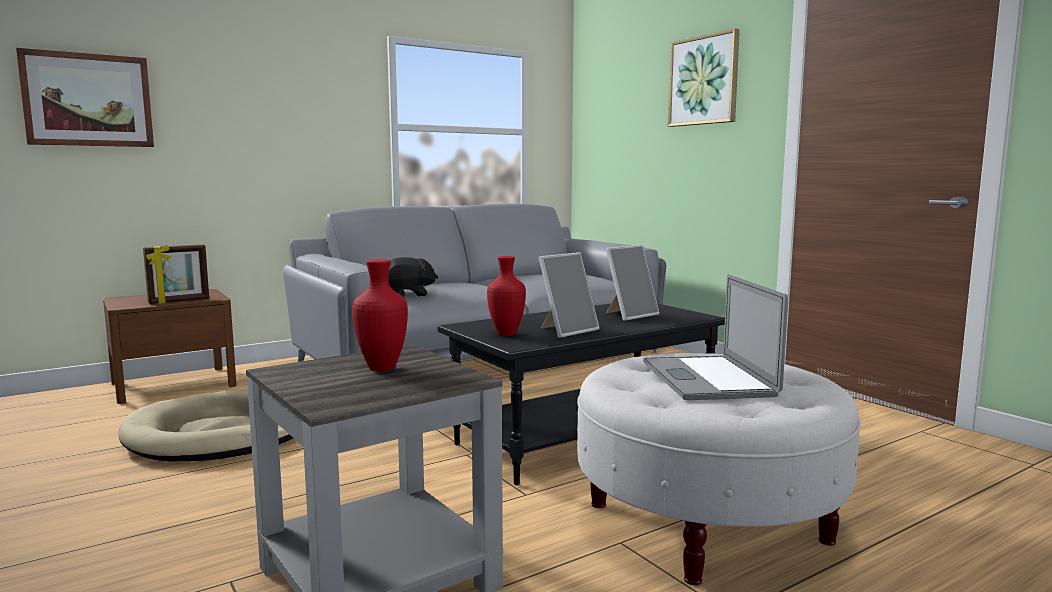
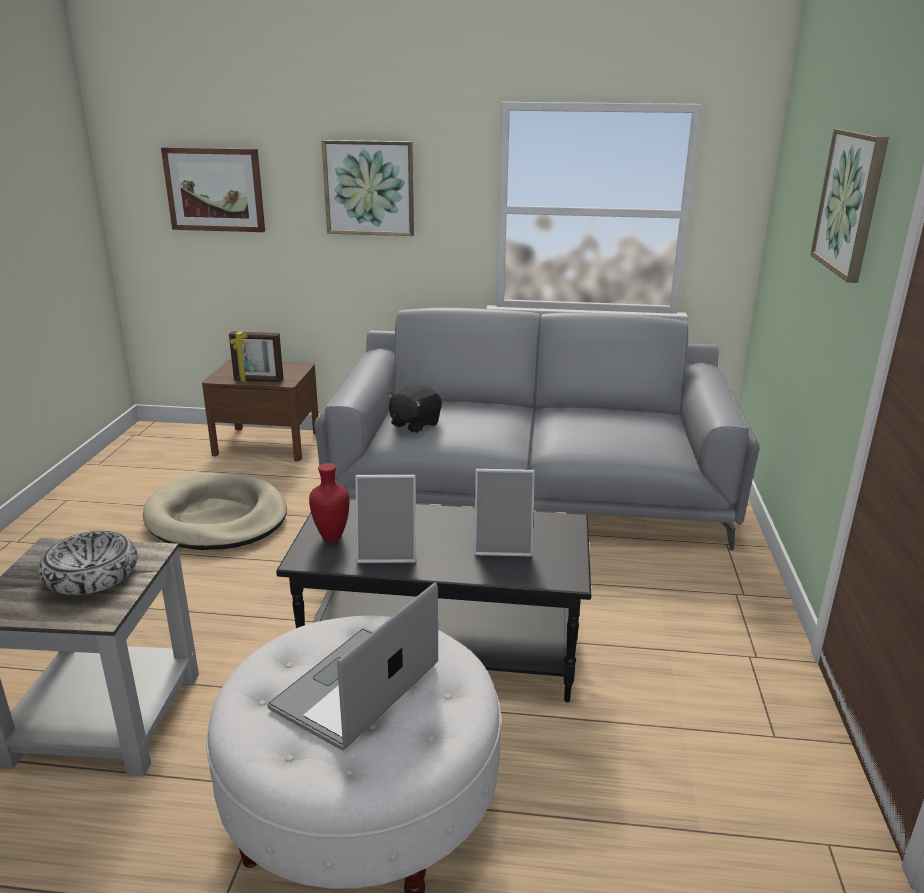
camera: 40 degrees right, 15 degrees up
(271, 104) = (369, 188): none -> picture
(380, 369) = (91, 574): red vase -> bowl
(408, 294) = (414, 424): black plush toy -> black plush toy turned 105 degrees clockwise

